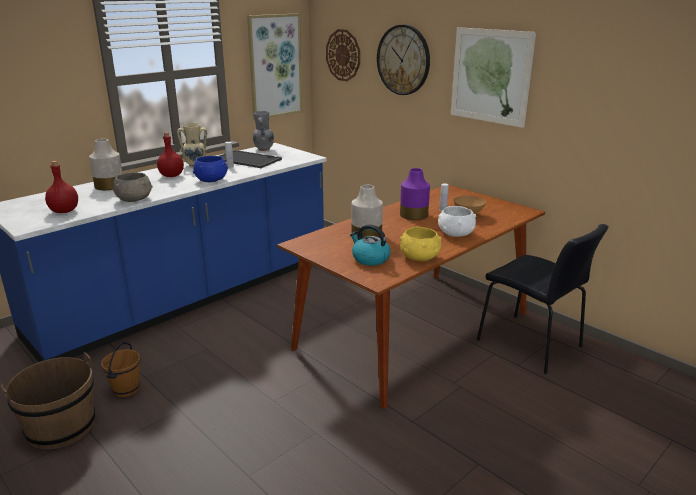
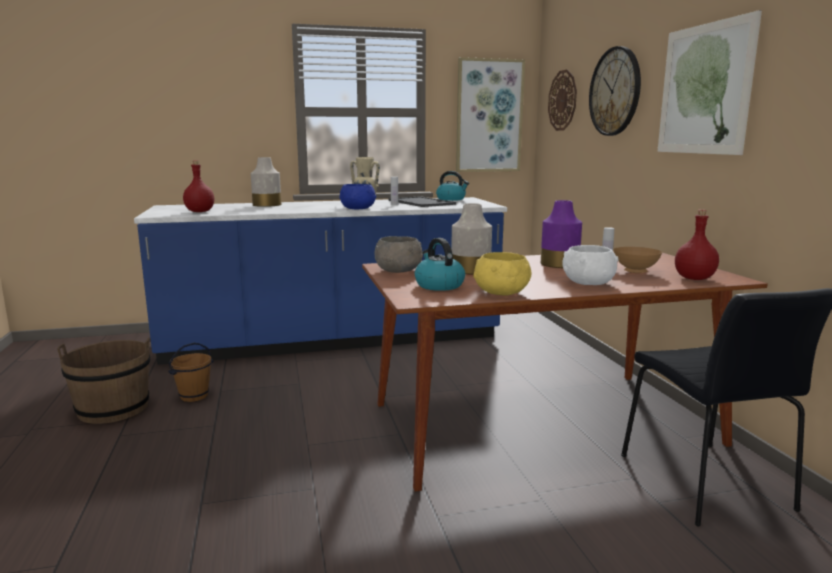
camera: 30 degrees right, 10 degrees down
(135, 199) = (267, 211): grey bowl -> grey bowl (399, 271)
(171, 176) = (329, 204): red bottle -> red bottle (693, 278)
(263, 149) = (451, 199): grey vase -> kettle

